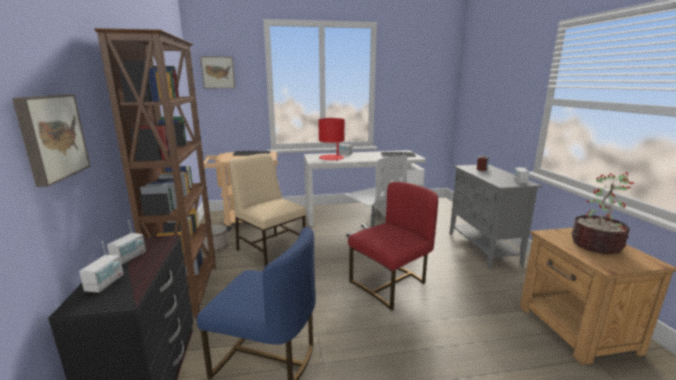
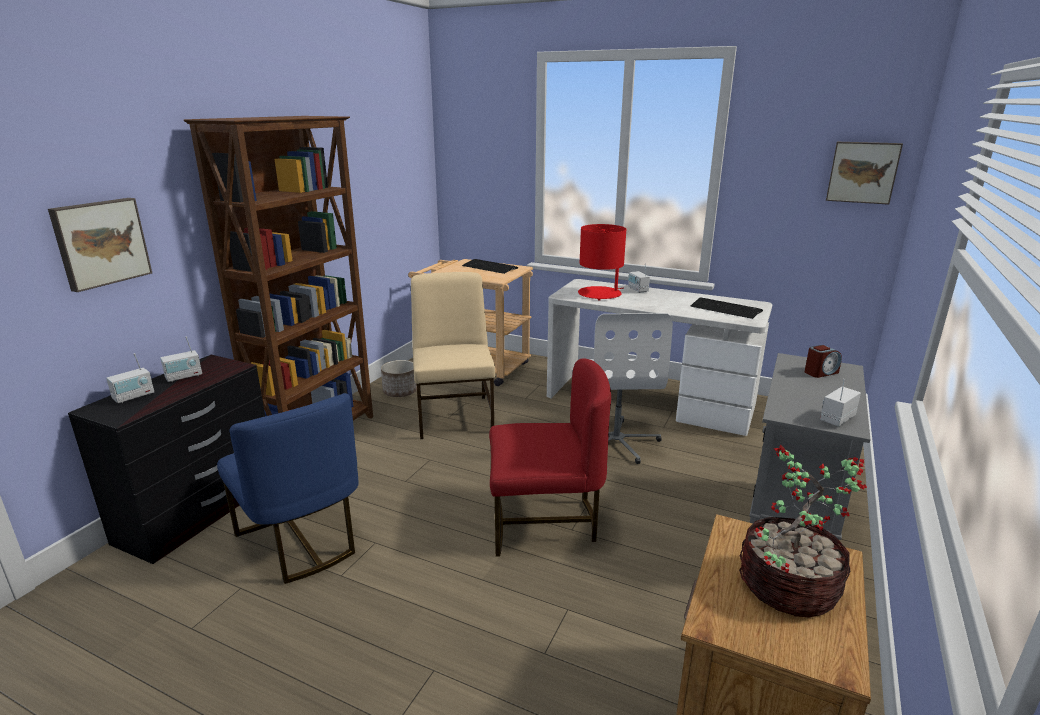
camera: 35 degrees right, 5 degrees up
(218, 72) = (471, 137): picture -> picture (862, 172)

